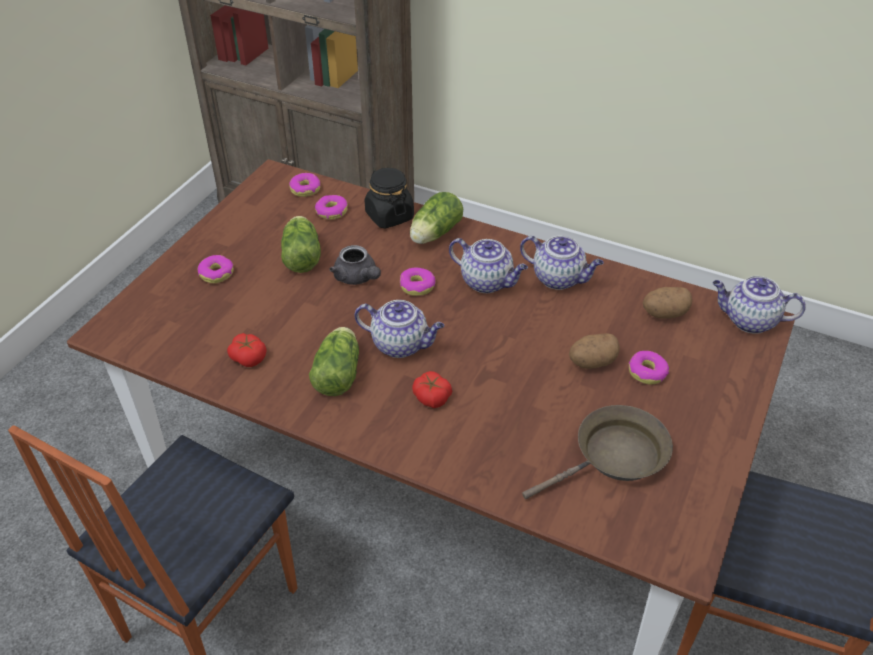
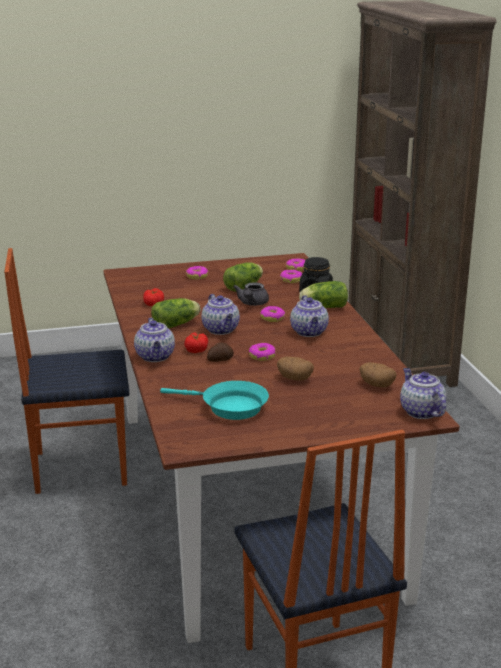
camera: 50 degrees right, 20 degrees down
(481, 393) = (220, 360): none -> potato
(559, 278) = (350, 348): teapot -> teapot (155, 357)
(614, 457) = (229, 407): brown frying pan -> turquoise frying pan
(647, 372) = (314, 395): donut -> donut (262, 356)

